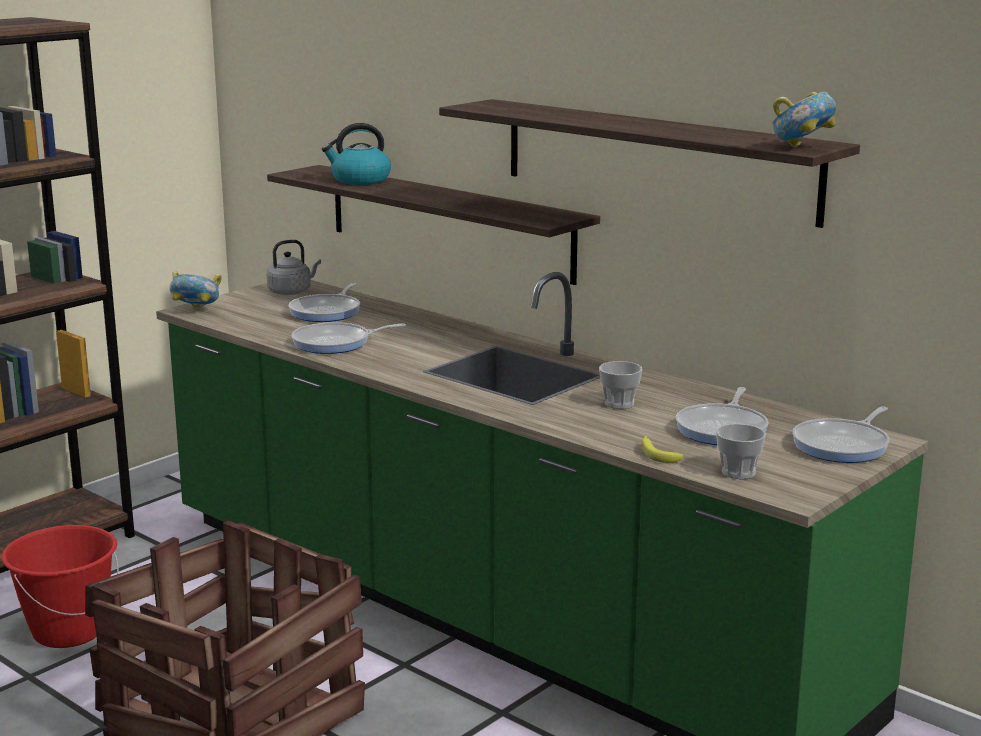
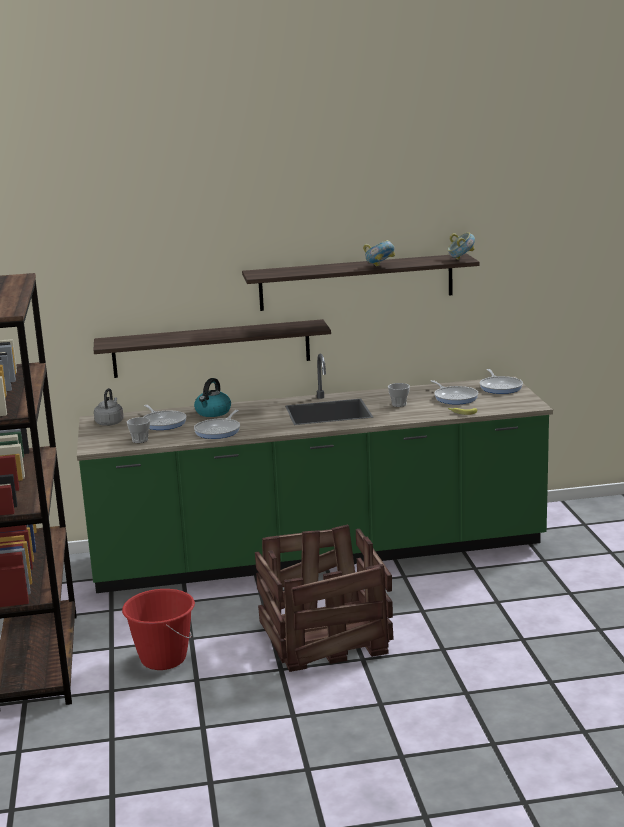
camera: 50 degrees left, 0 degrees up
(196, 311) = (99, 447): bowl -> bowl (380, 266)
(359, 180) = (156, 338): kettle -> kettle (213, 412)
(738, 472) = (500, 407): cup -> cup (140, 440)

